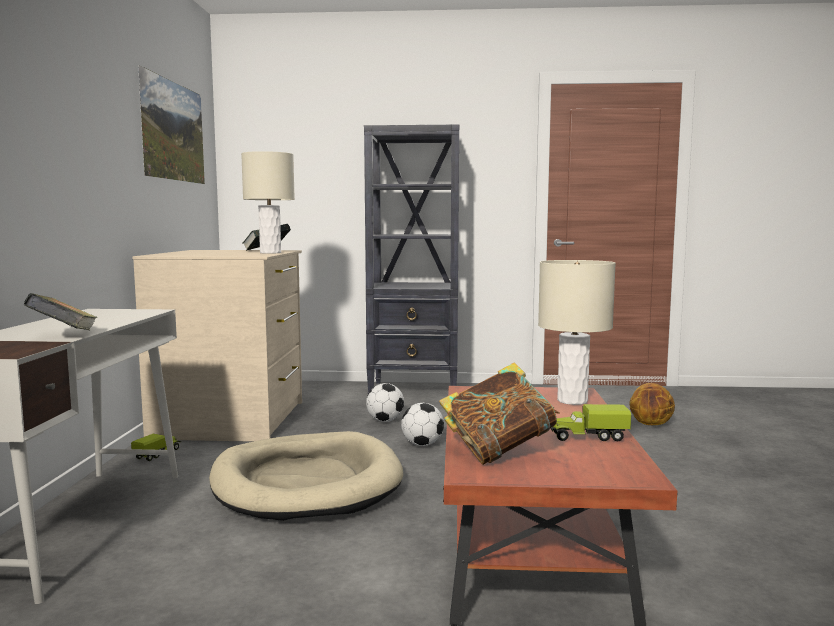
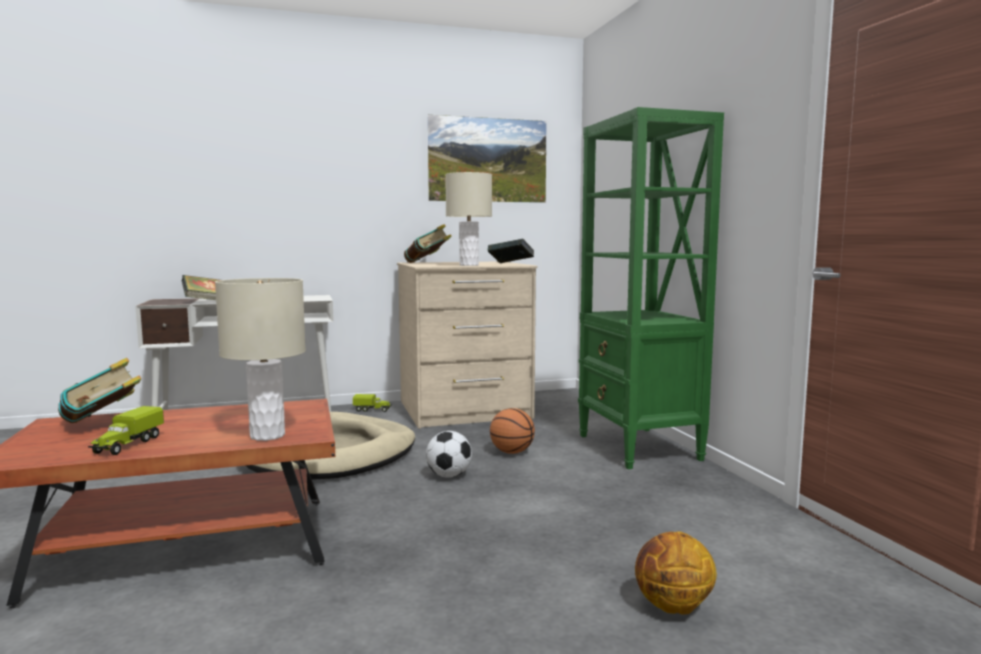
camera: 70 degrees right, 0 degrees up
(187, 254) = (427, 263): none -> book
(385, 420) = (512, 452): football -> basketball
(415, 391) = (639, 448): black bookcase -> green bookcase
(588, 437) = (128, 445): toy truck -> toy truck turned 150 degrees counterclockwise

